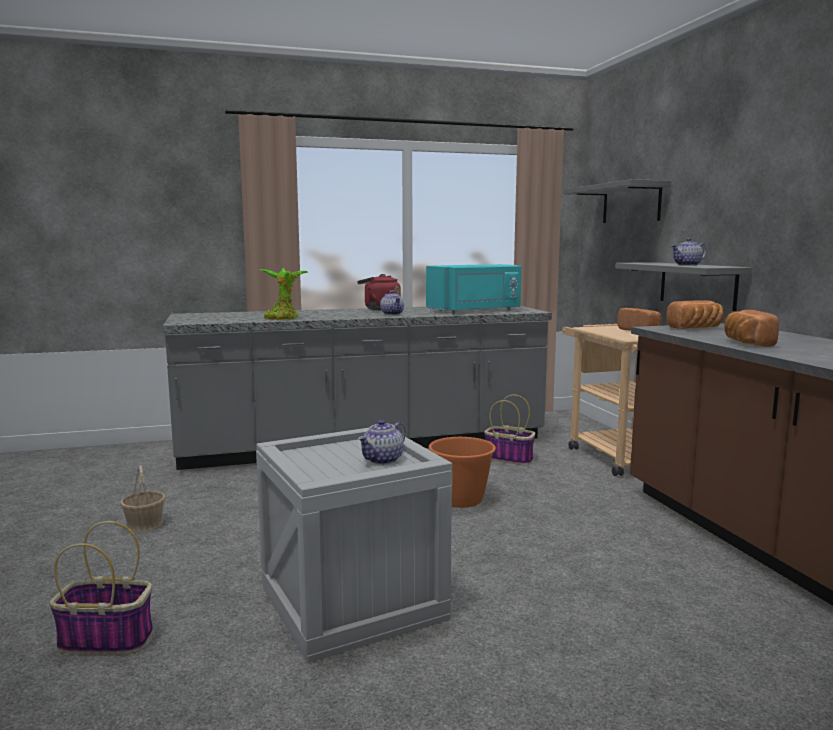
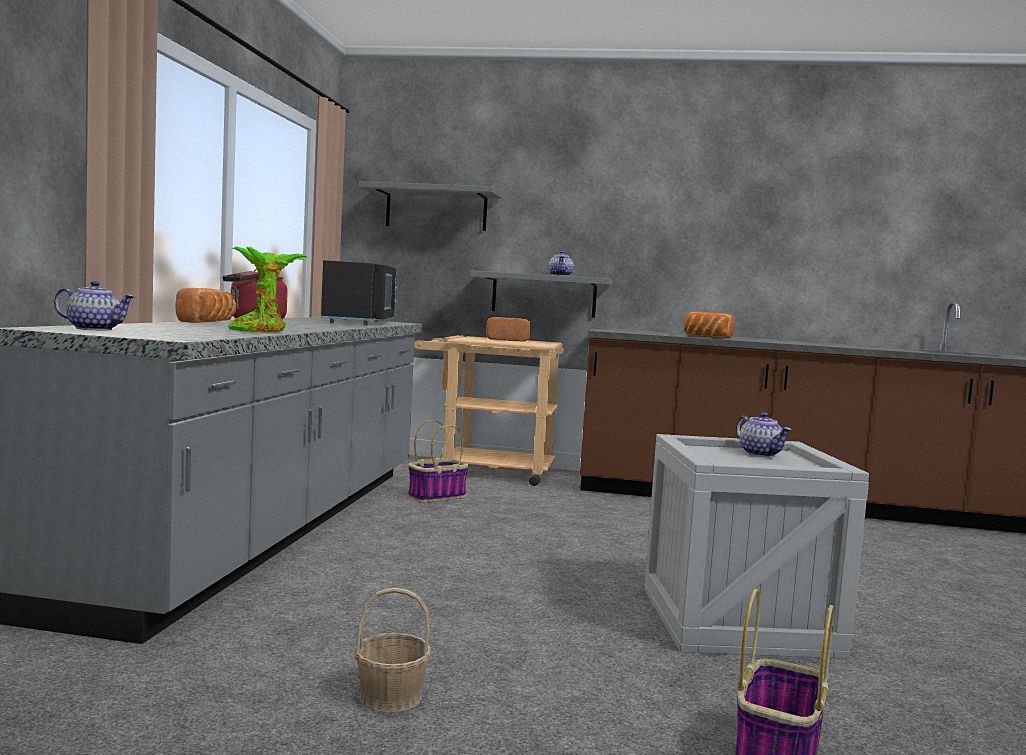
camera: 65 degrees left, 5 degrees down
(392, 314) = (319, 325): teapot -> teapot (95, 329)
(461, 500) = (526, 535): orange bucket -> none
(476, 311) = (360, 322): turquoise microwave -> black microwave
(696, 328) = (621, 331): bread -> bread (209, 322)

